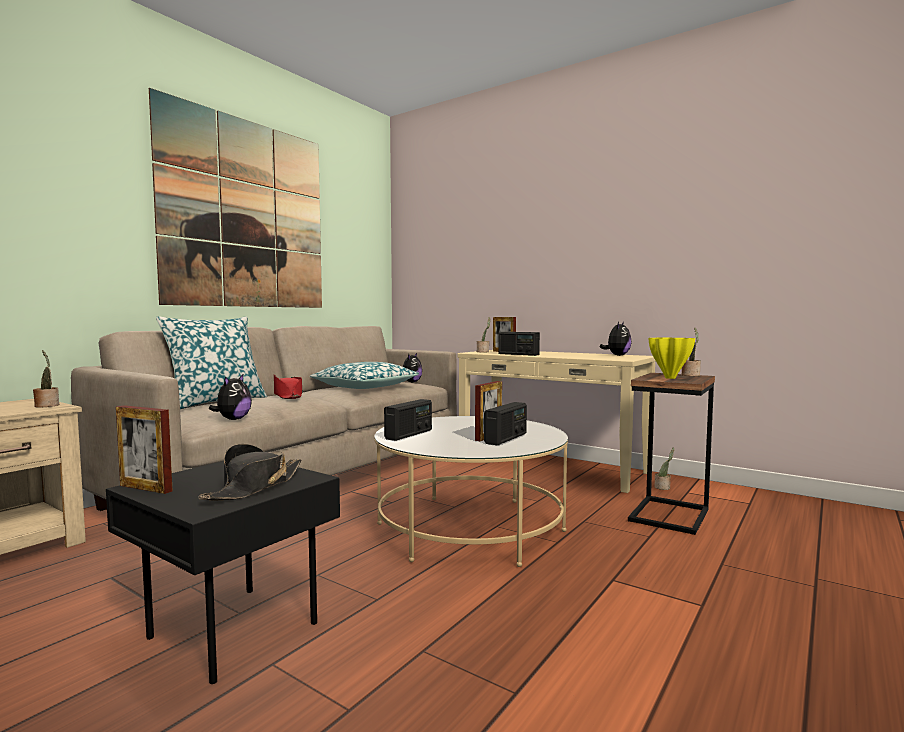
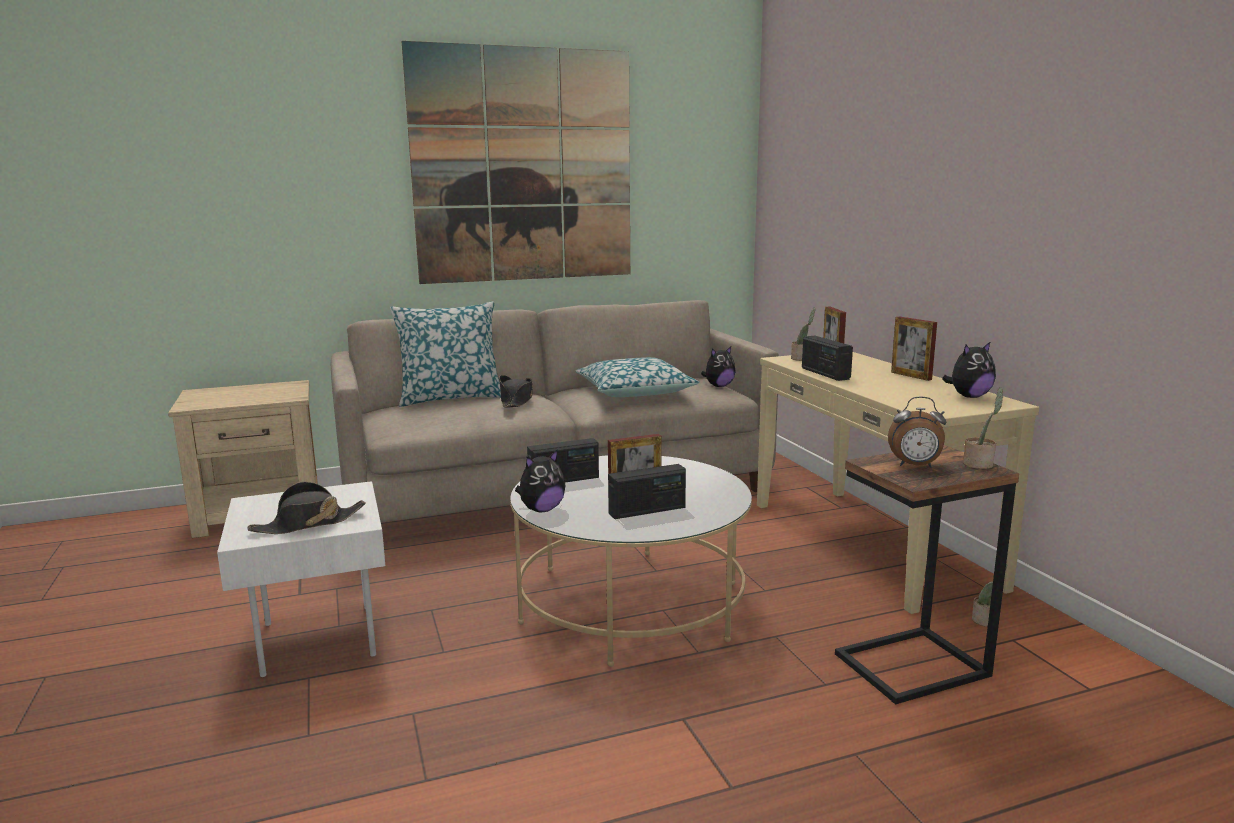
camera: 35 degrees right, 10 degrees up
(47, 405) = (290, 394): potted plant -> none
(145, 488) = (249, 505): picture frame -> picture frame (911, 376)
(228, 630) = (315, 638): black side table -> white side table
(233, 419) = (428, 428): plush toy -> plush toy (541, 509)
(288, 396) = (516, 400): red hat -> black hat
(669, 378) = (915, 466): yellow vase -> alarm clock

